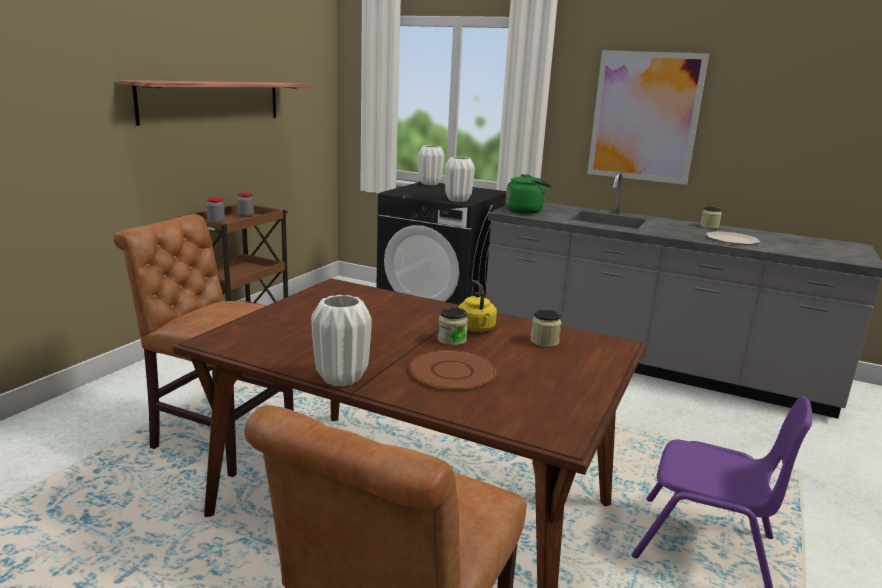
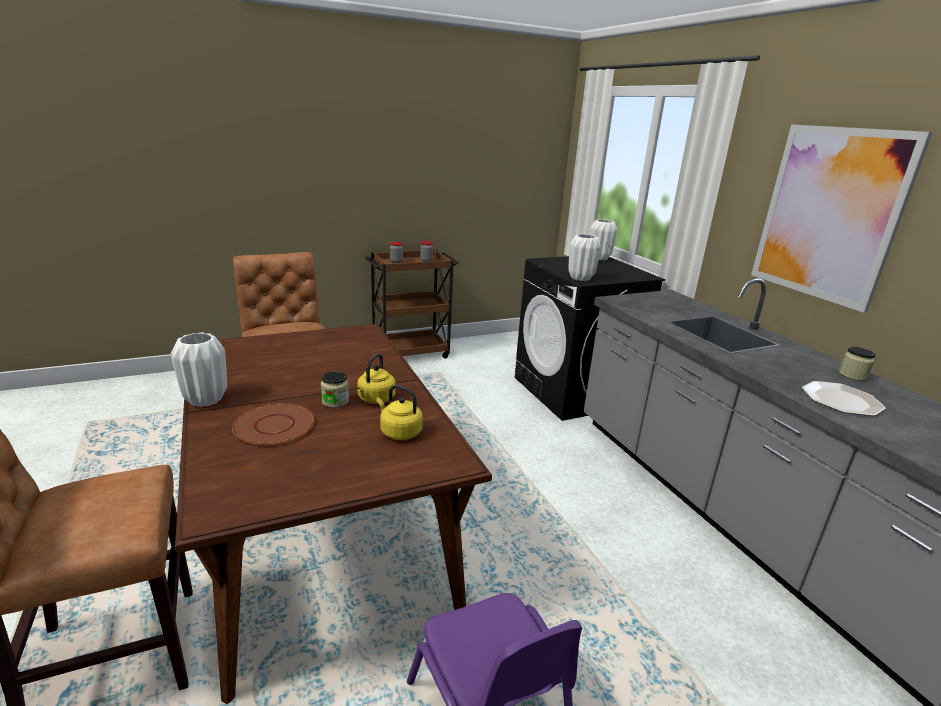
camera: 40 degrees right, 5 degrees up
(212, 101) = (415, 164): shelf -> none
(526, 211) = (641, 303): green kettle -> none
(544, 342) = (399, 432): jar -> yellow kettle

